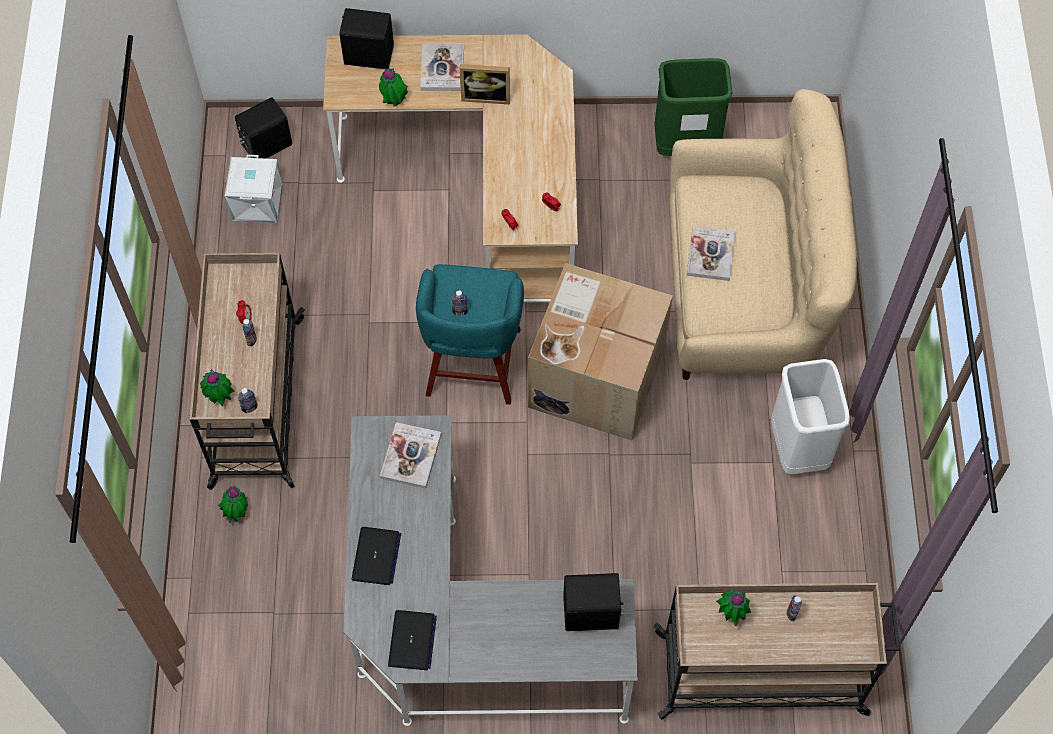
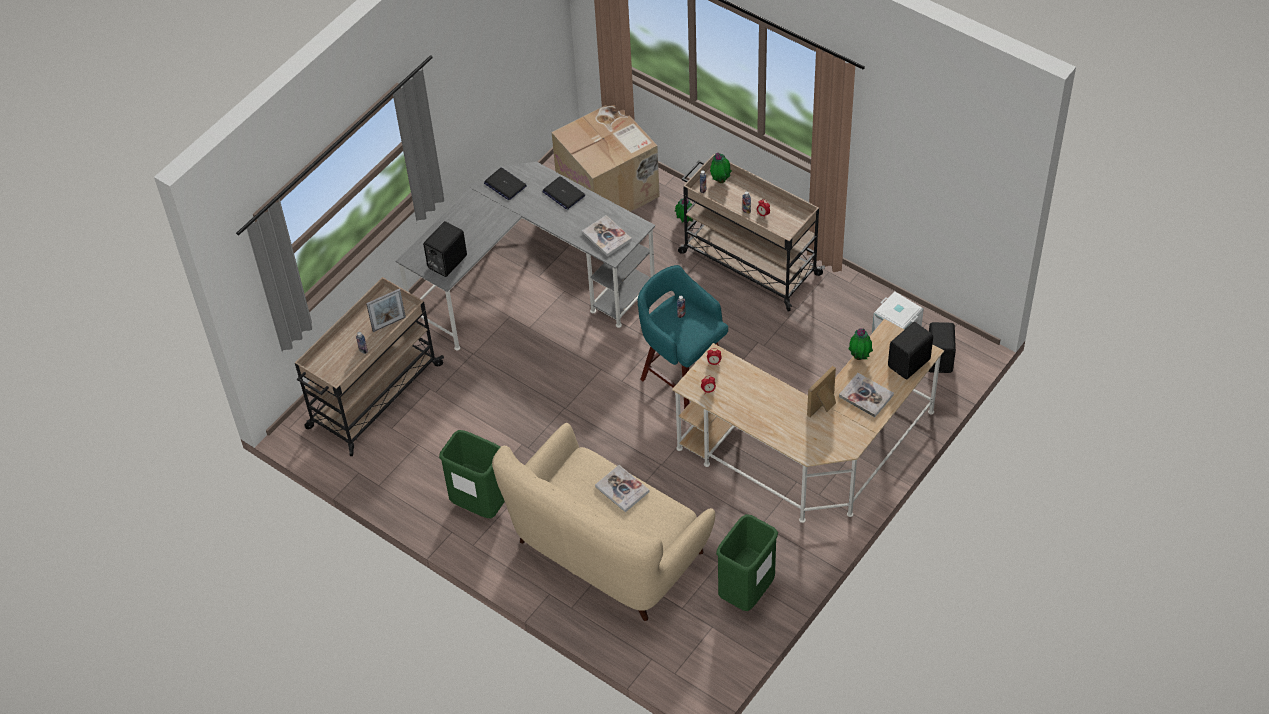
camera: 130 degrees right, 10 degrees down
(595, 375) = (621, 433): cardboard box -> cardboard box (609, 190)
(731, 614) = (389, 324): potted plant -> picture frame
(798, 448) = (480, 504): white trash can -> green trash can

